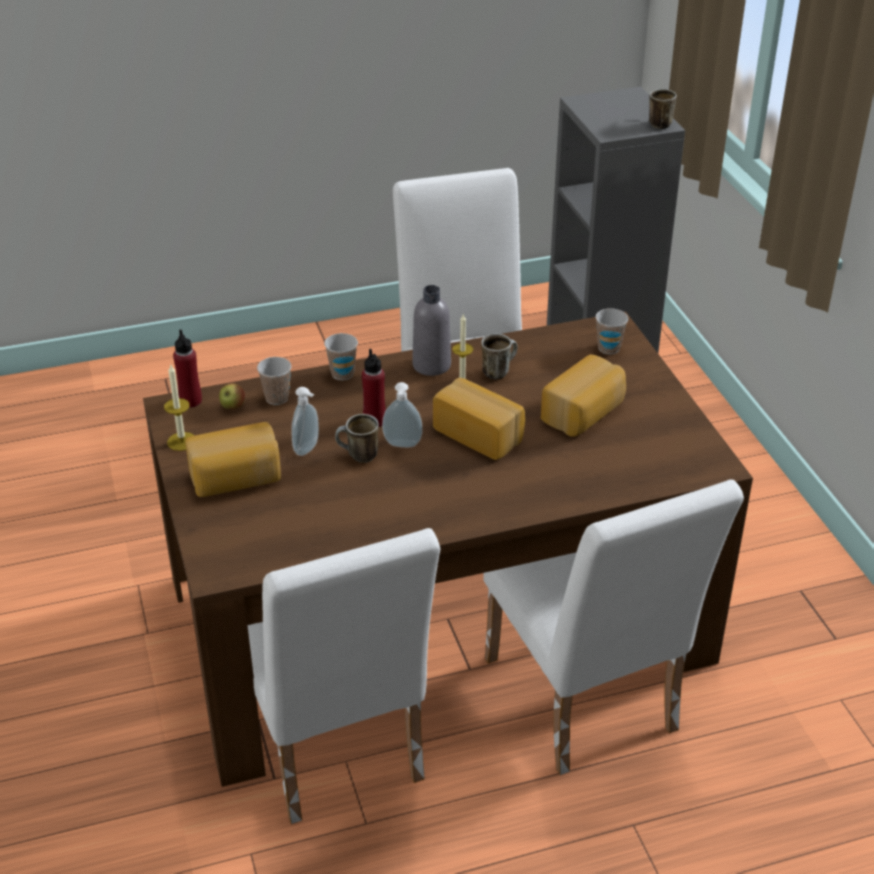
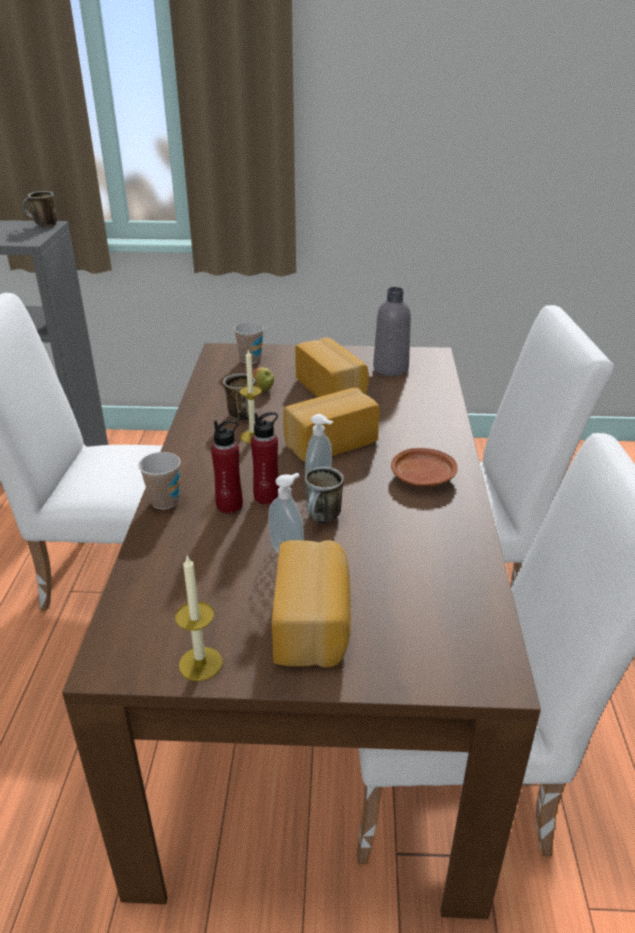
camera: 70 degrees left, 5 degrees down
(190, 401) = (114, 639): red bottle -> red bottle (229, 505)
(232, 407) = (159, 600): apple -> apple (262, 390)
(277, 398) = (171, 559): cup -> none
(431, 365) = (199, 444): grey bottle -> grey bottle (390, 369)
(452, 500) = (423, 477): none -> brown plate

